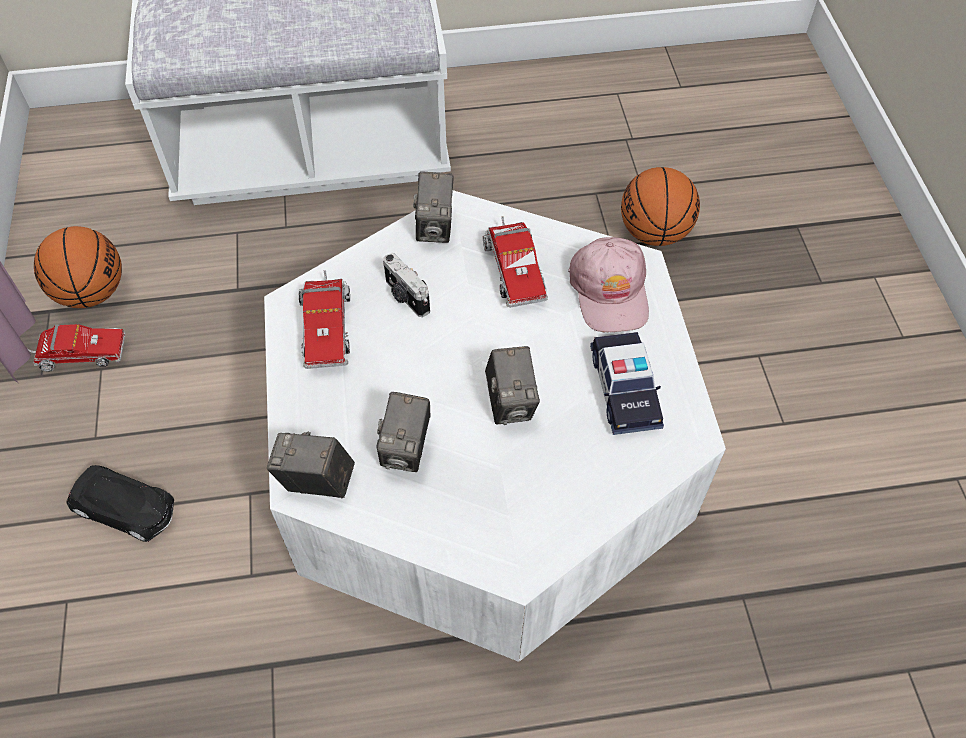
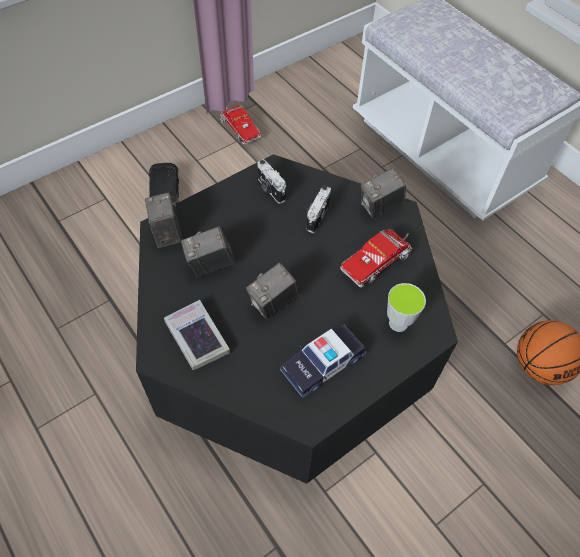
camera: 60 degrees right, 0 degrees up
(91, 292) = (278, 112): basketball -> none
(326, 326) = (270, 190): toy truck -> camera
(483, 461) = (287, 342): white coffee table -> black coffee table
(514, 510) = (197, 337): none -> book
(610, 291) = (398, 323): pink cap -> cup

